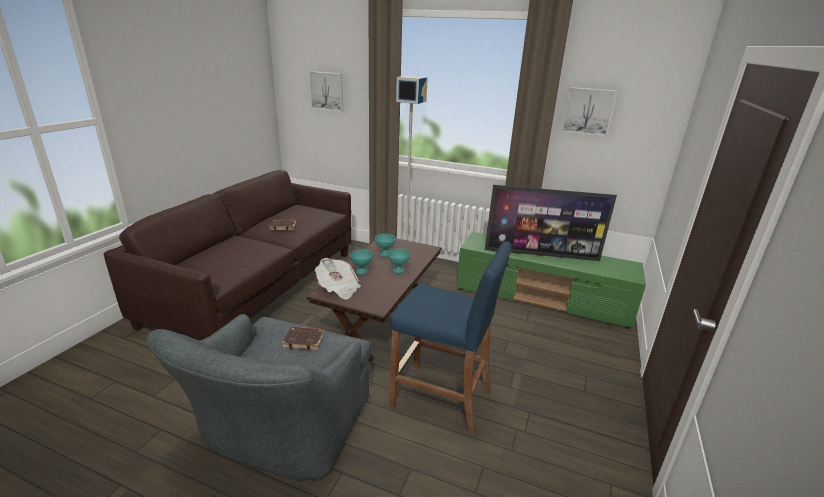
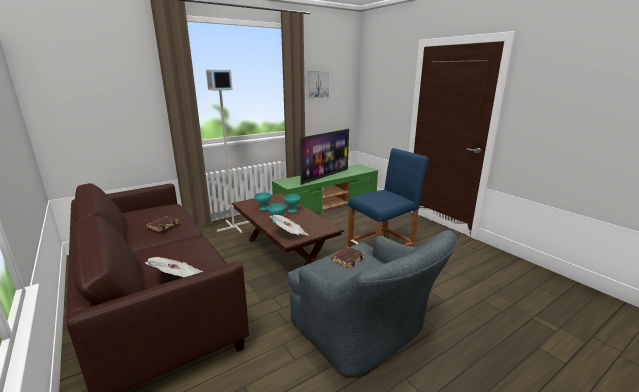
camera: 55 degrees left, 5 degrees down
(198, 267) = (178, 278): none -> newspaper
(327, 91) = (105, 93): picture -> none

